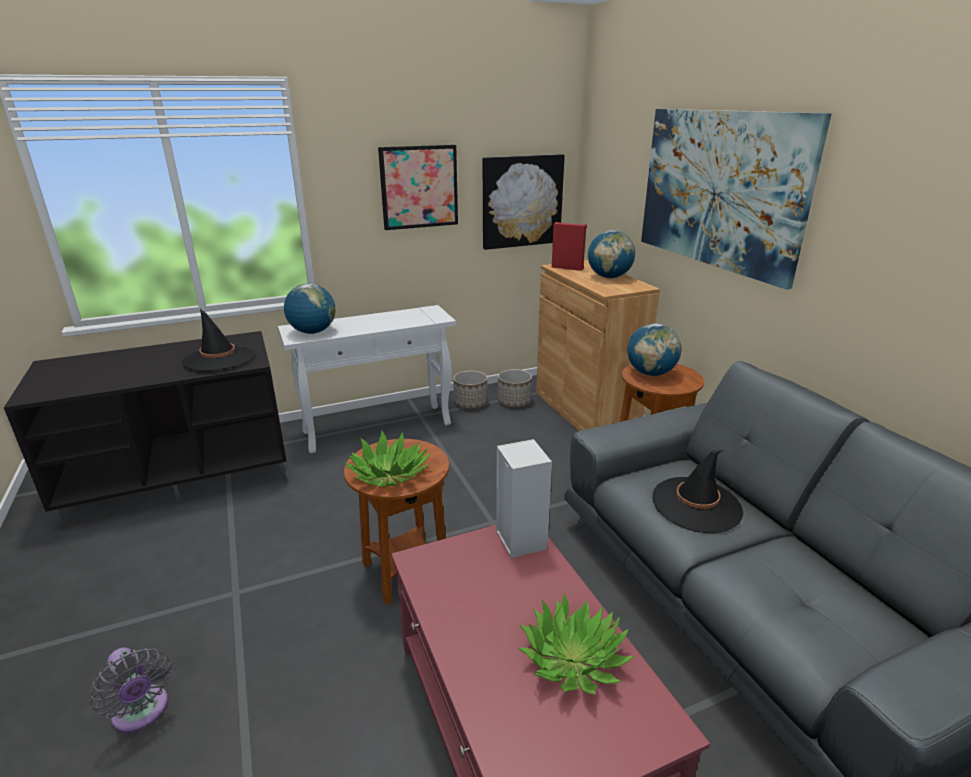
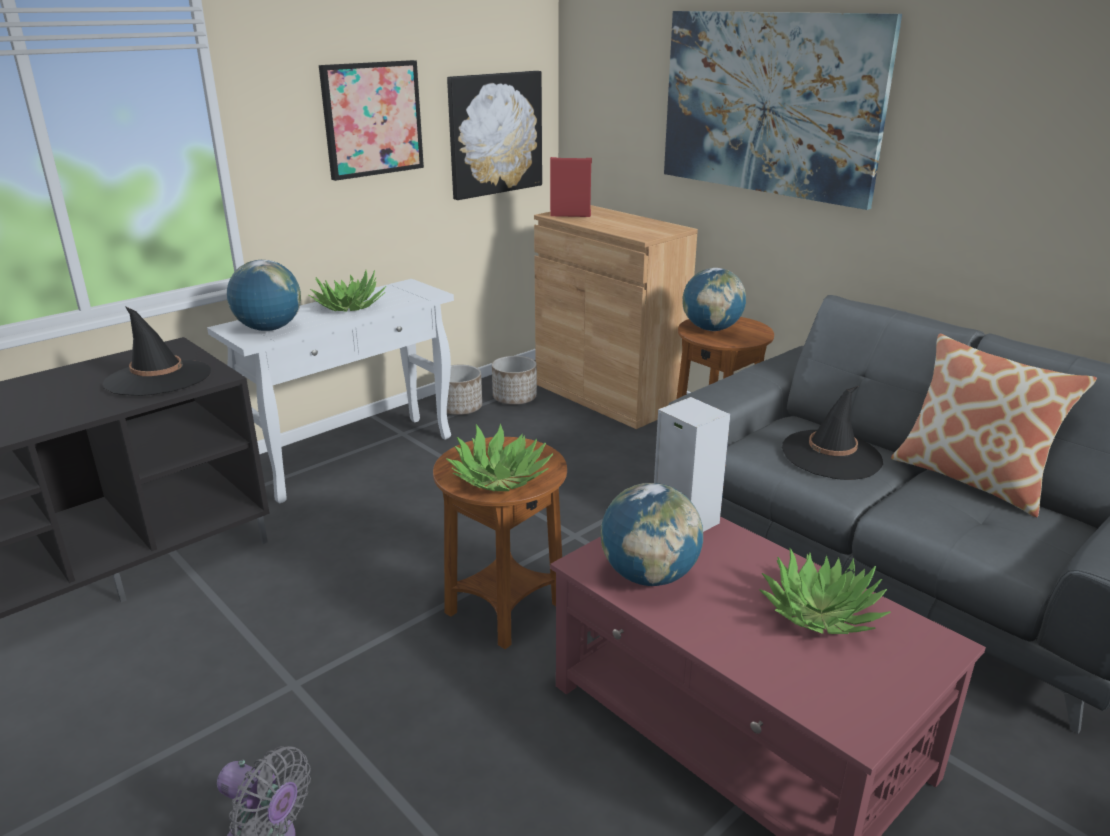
camera: 20 degrees left, 0 degrees up
(378, 321) = (349, 306): none -> potted plant
(609, 277) = (629, 221): globe -> globe (649, 576)
(821, 556) = (971, 478): none -> pillow

